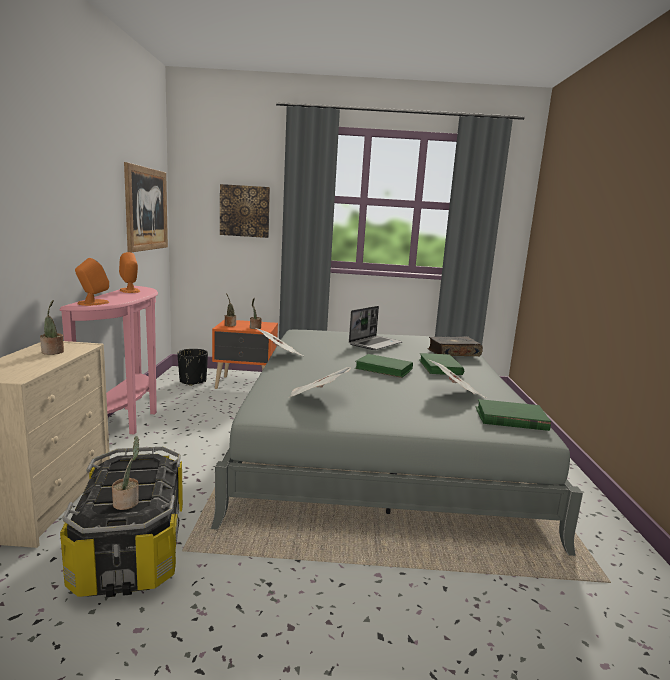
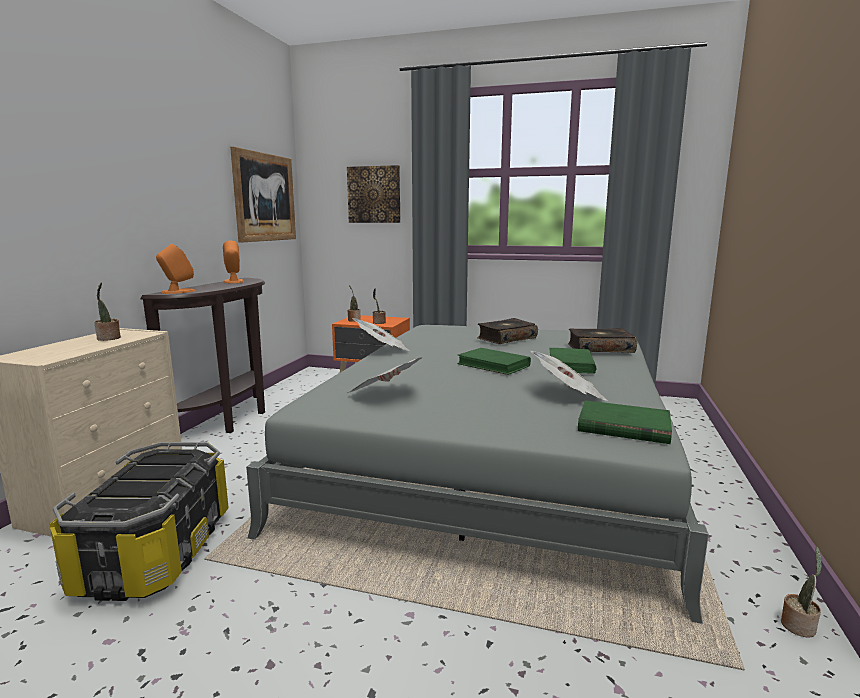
camera: 15 degrees right, 0 degrees up
(127, 421) = (231, 419): pink console table -> brown console table
(127, 502) = (129, 498): potted plant -> potted plant (799, 625)
(193, 381) = (320, 382): black planter -> none
(375, 344) = (506, 338): laptop -> book

